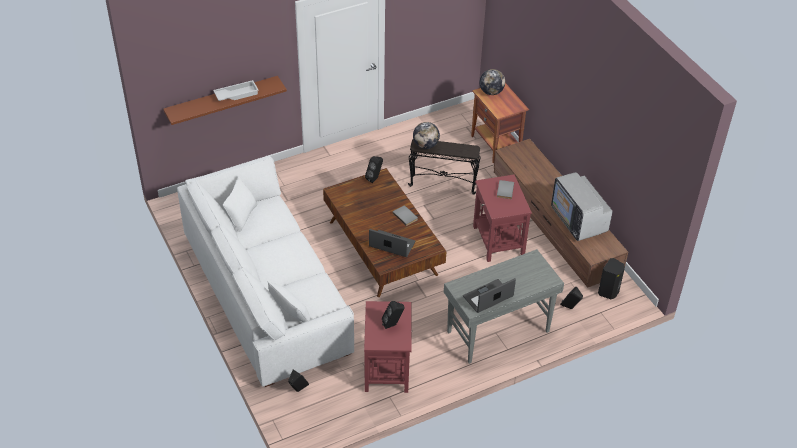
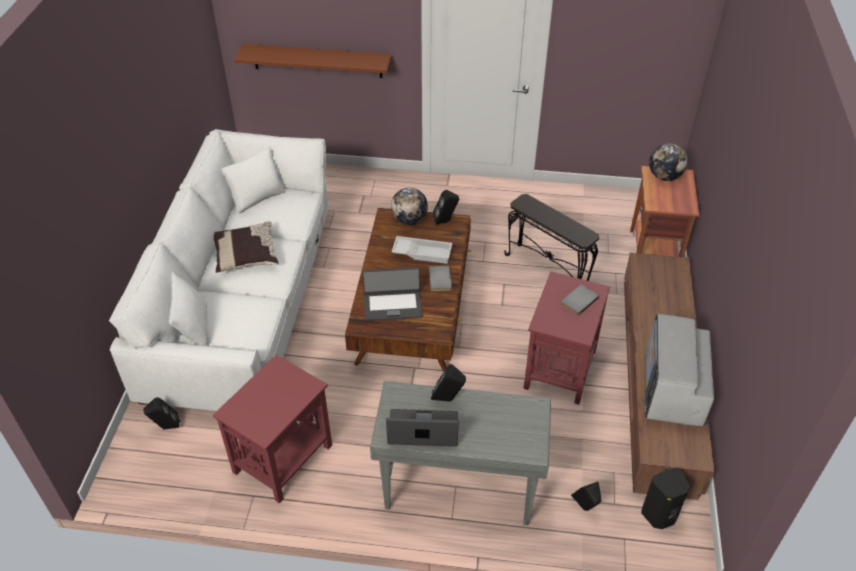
camera: 35 degrees right, 0 degrees up
(236, 94) = (328, 56): white tray -> white tray (423, 252)
(275, 256) = (246, 255): none -> pillow
(392, 245) = (392, 305): laptop -> laptop turned 120 degrees clockwise
(393, 324) = (277, 401): black speaker -> black speaker (448, 399)
(425, 145) = (532, 207): globe -> globe (409, 220)

